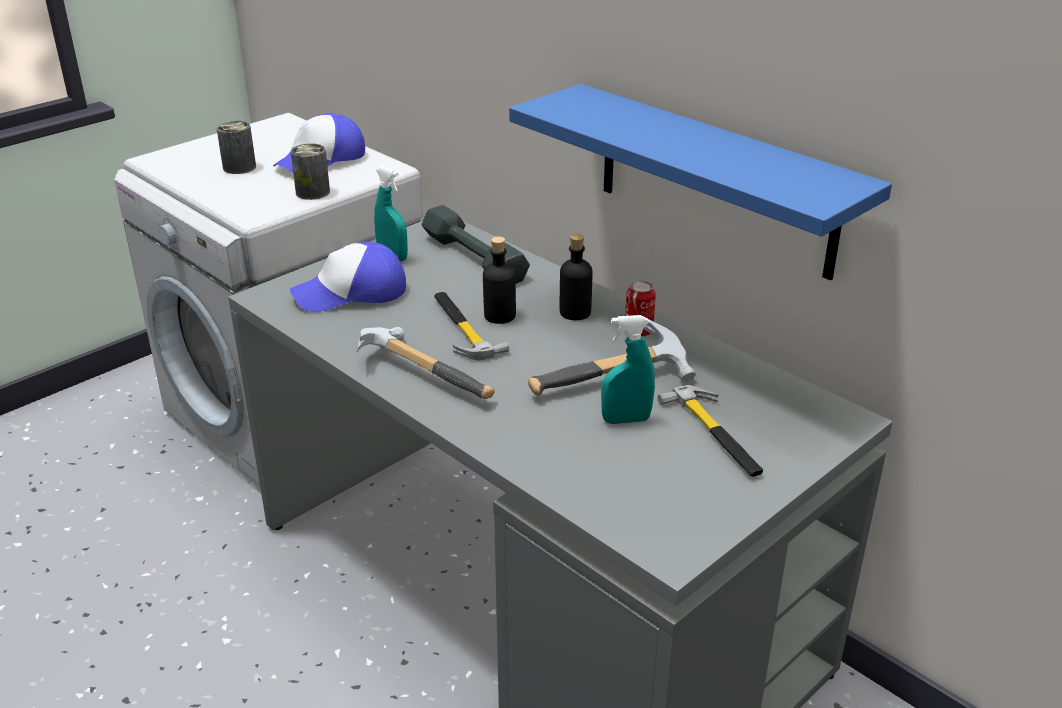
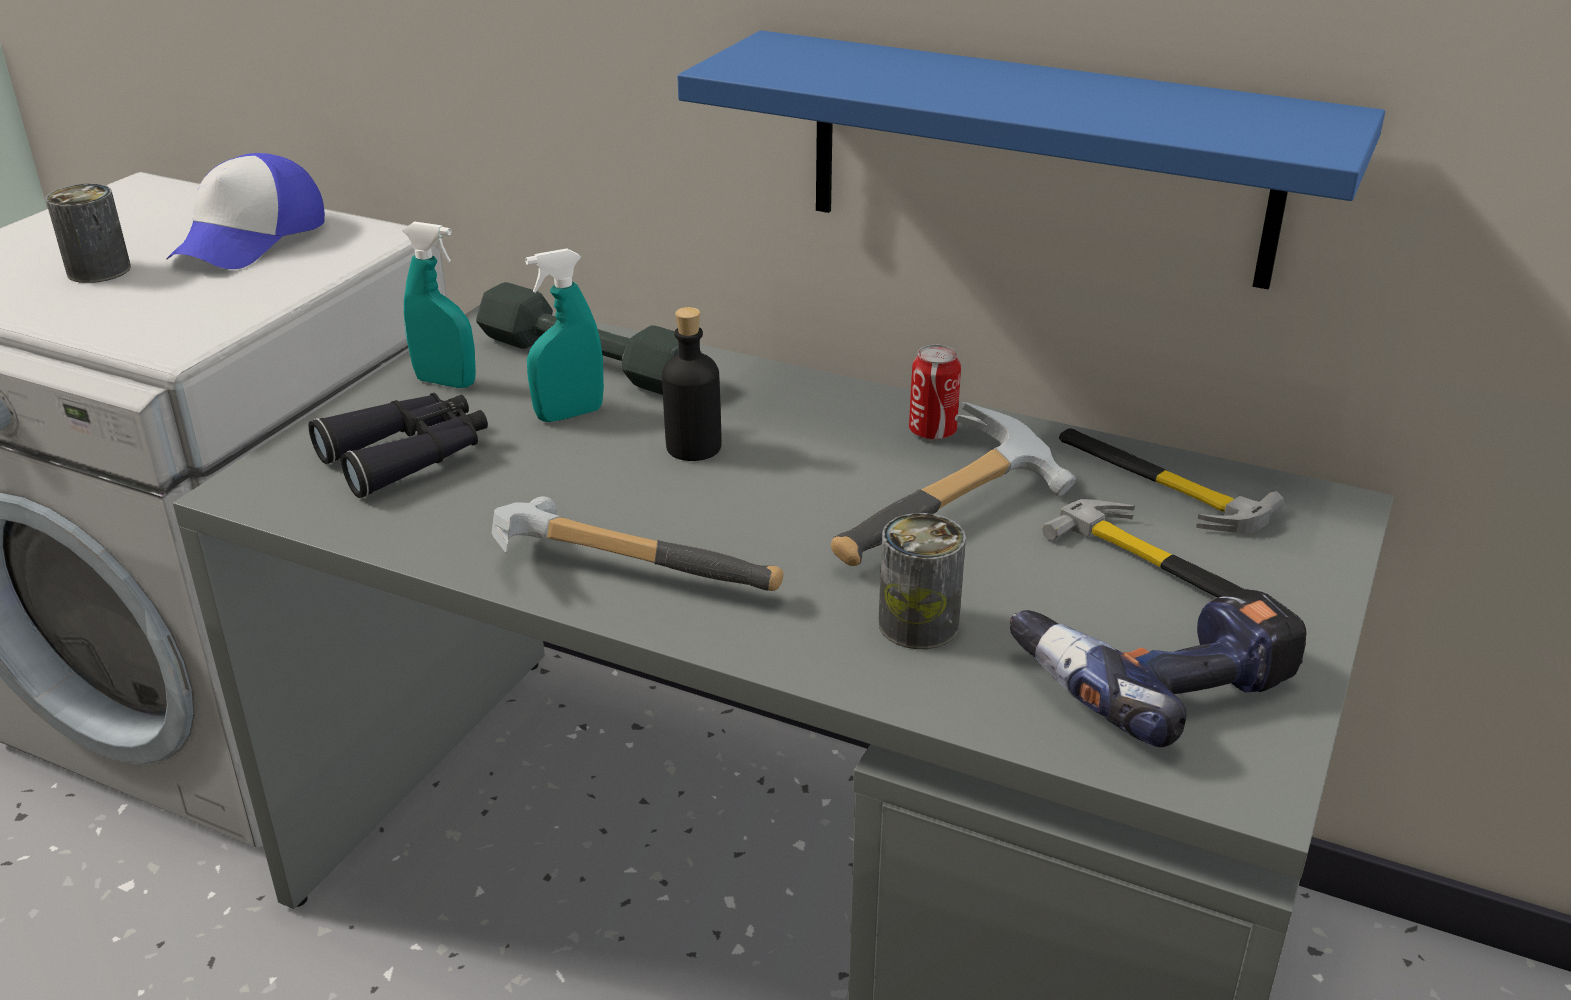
camera: 20 degrees left, 0 degrees up
(313, 192) = (267, 292): can -> can (918, 624)
(351, 293) = (409, 455): cap -> black binoculars
(461, 328) = (642, 479): hammer -> hammer (1157, 484)
(575, 312) = (812, 420): black bottle -> none
(626, 420) = (1015, 577): turquoise spray bottle -> turquoise spray bottle (569, 414)
(662, 487) = (1154, 677): none -> power drill

